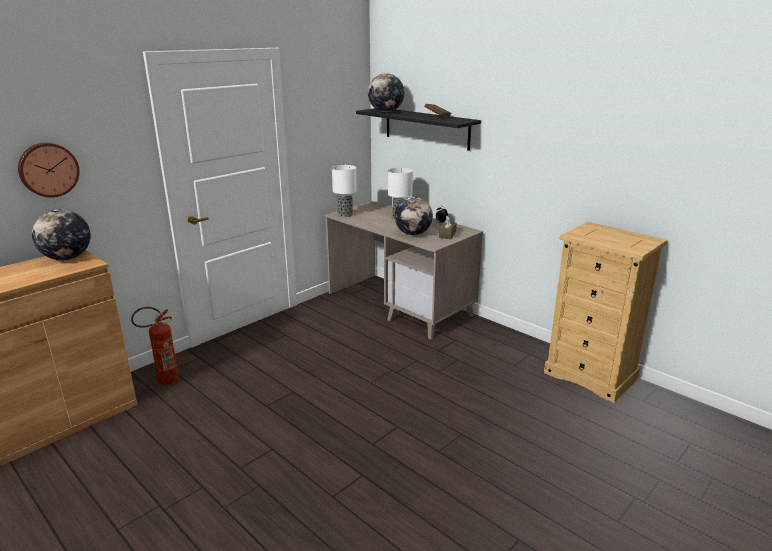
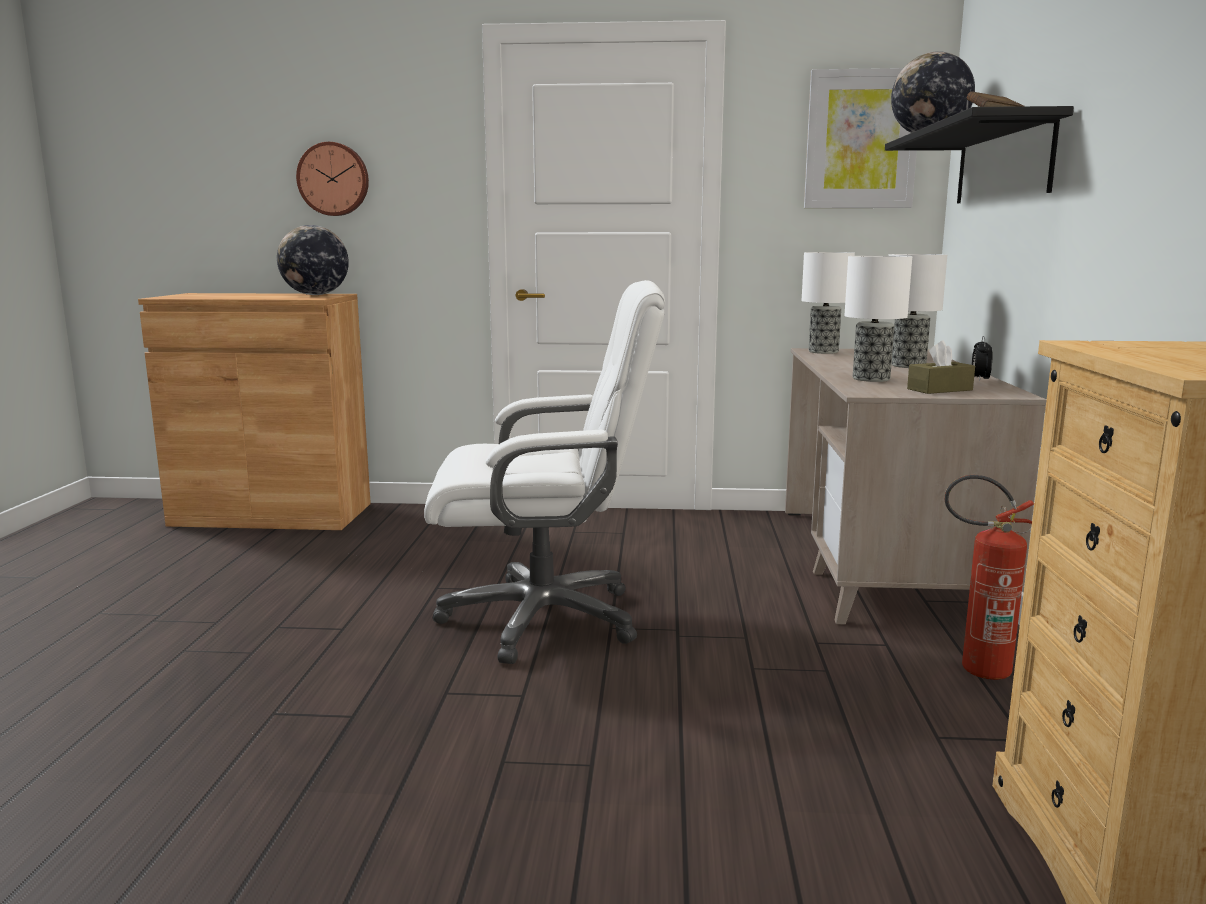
camera: 50 degrees right, 10 degrees down
(163, 381) = (404, 522): fire extinguisher -> fire extinguisher (974, 669)
(339, 106) = (861, 140): none -> picture
(340, 393) = (544, 618): none -> white office chair
(413, 234) = (870, 379): globe -> table lamp

